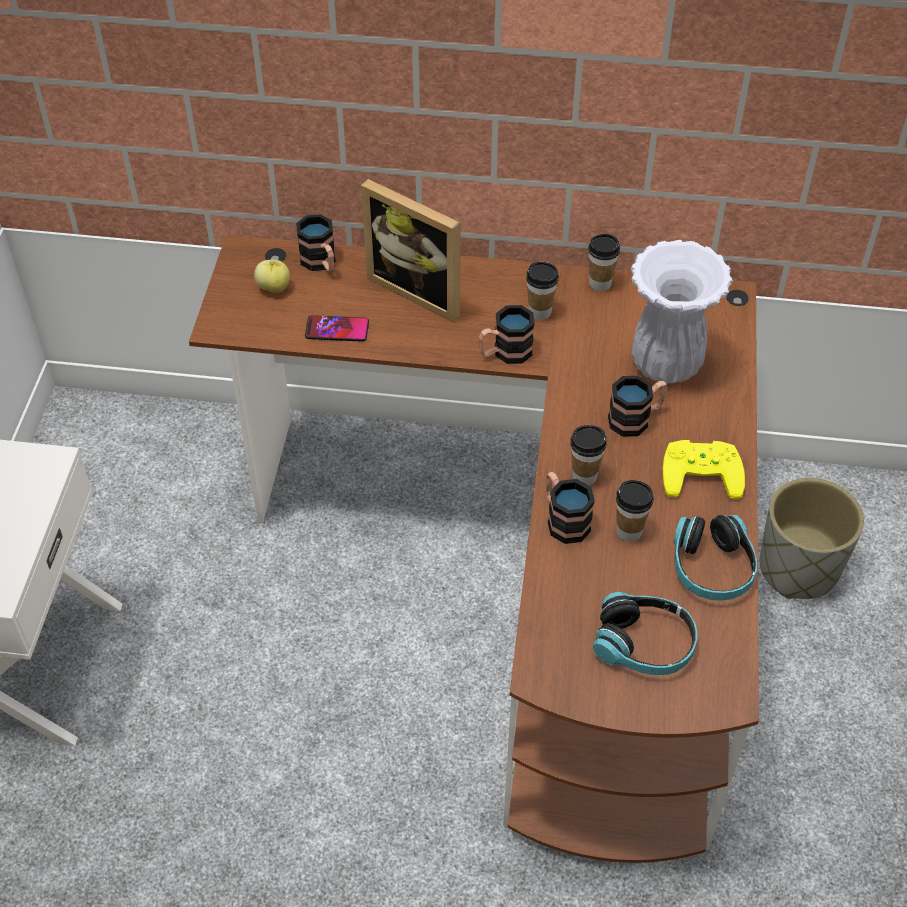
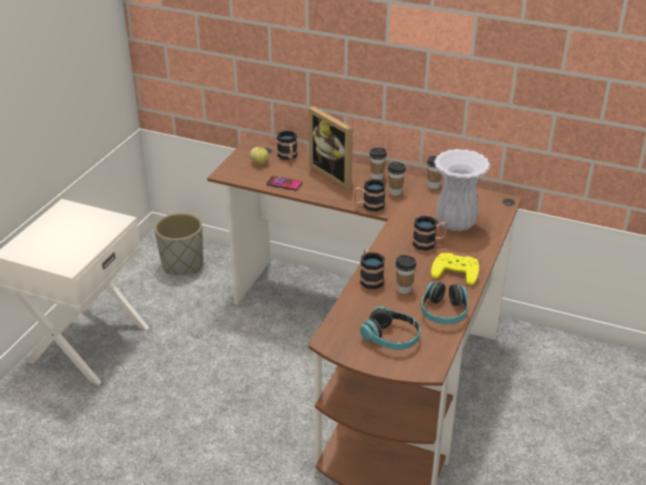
camera: 15 degrees right, 15 degrees down
(584, 476) = (389, 262): cup -> cup (377, 177)
(798, 569) = (535, 380): grey planter -> grey planter (182, 265)

